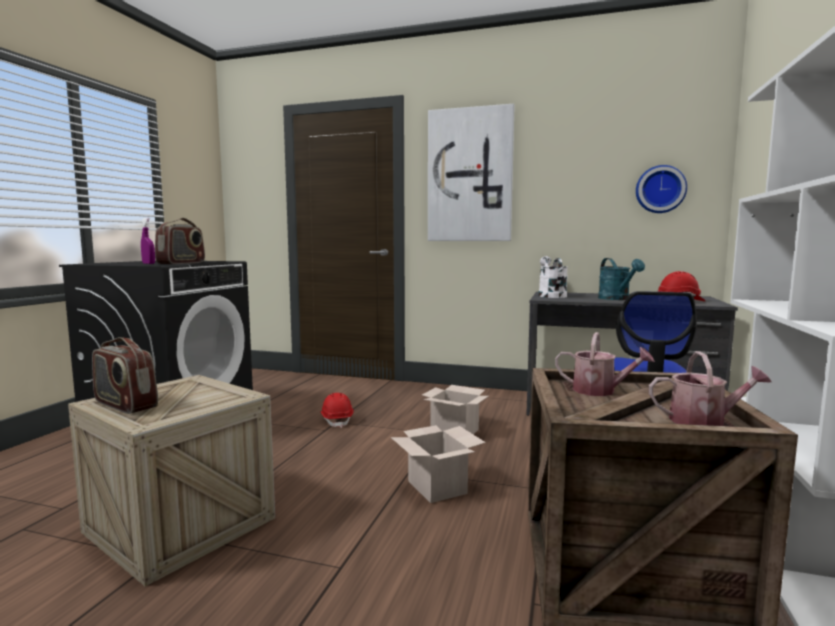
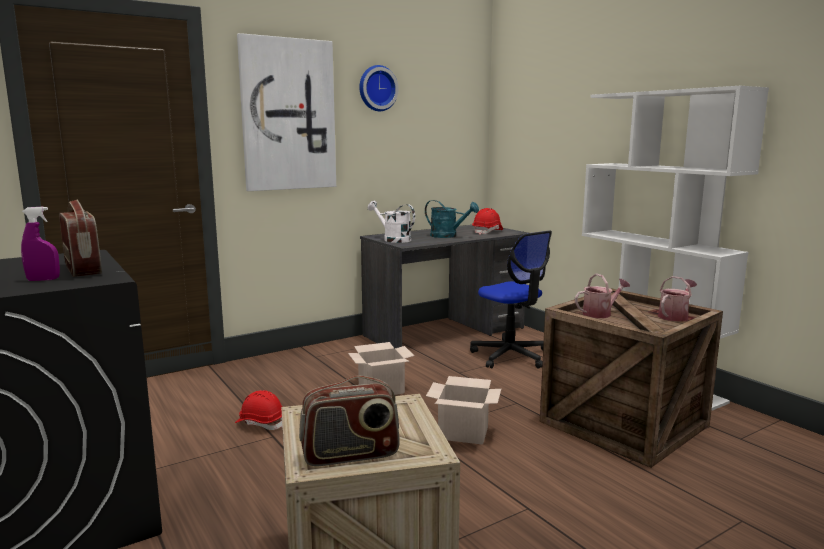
camera: 50 degrees left, 5 degrees up
(660, 189) = (447, 135): wall clock -> wall clock (377, 88)

